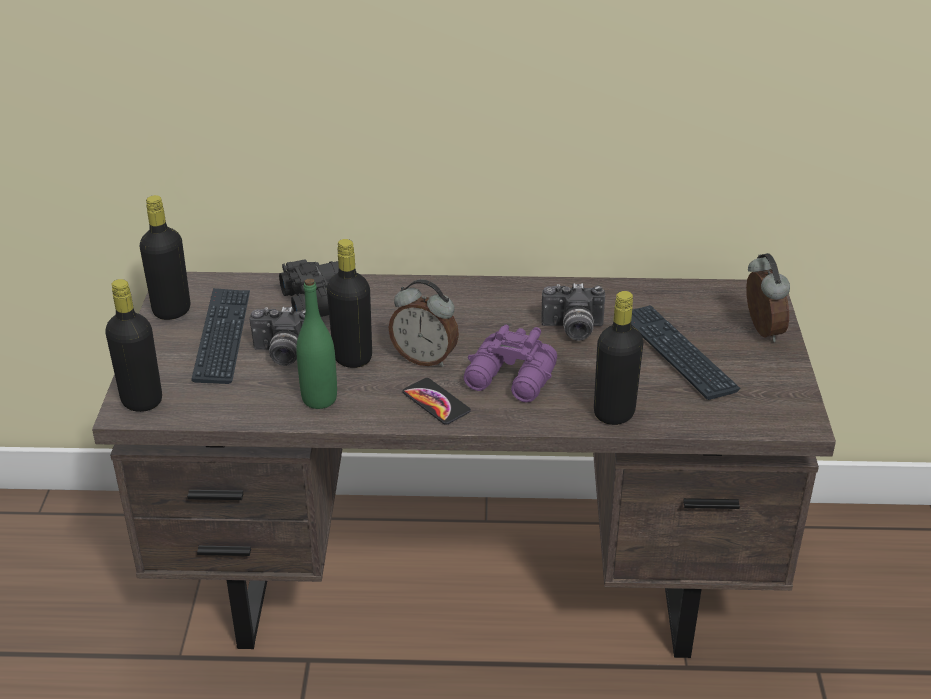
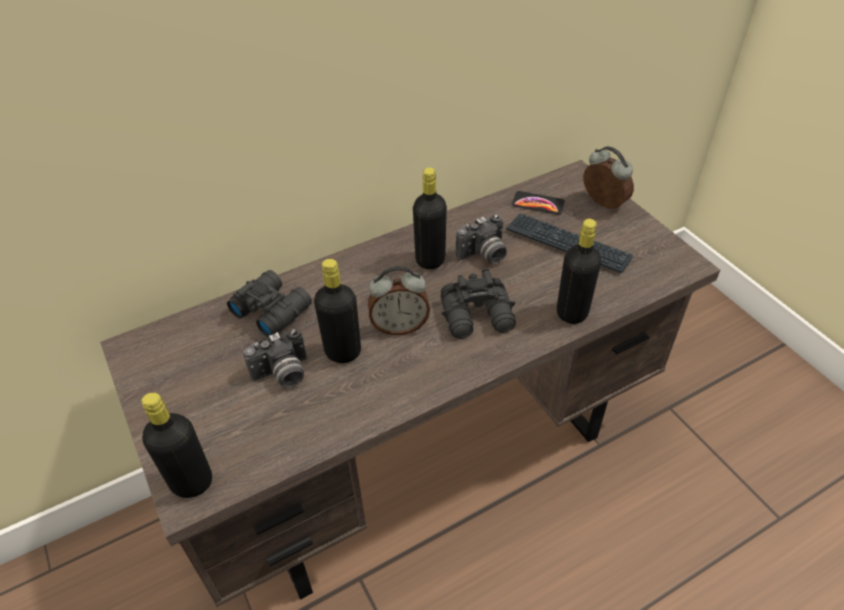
camera: 30 degrees left, 10 degrees up
(172, 310) = (147, 375): black bottle -> black bottle (430, 260)
(222, 336) = (215, 381): keyboard -> none
(319, 399) = (348, 404): green bottle -> none
(436, 402) = (441, 363): phone -> phone (538, 204)
(511, 380) = (478, 317): purple binoculars -> black binoculars

